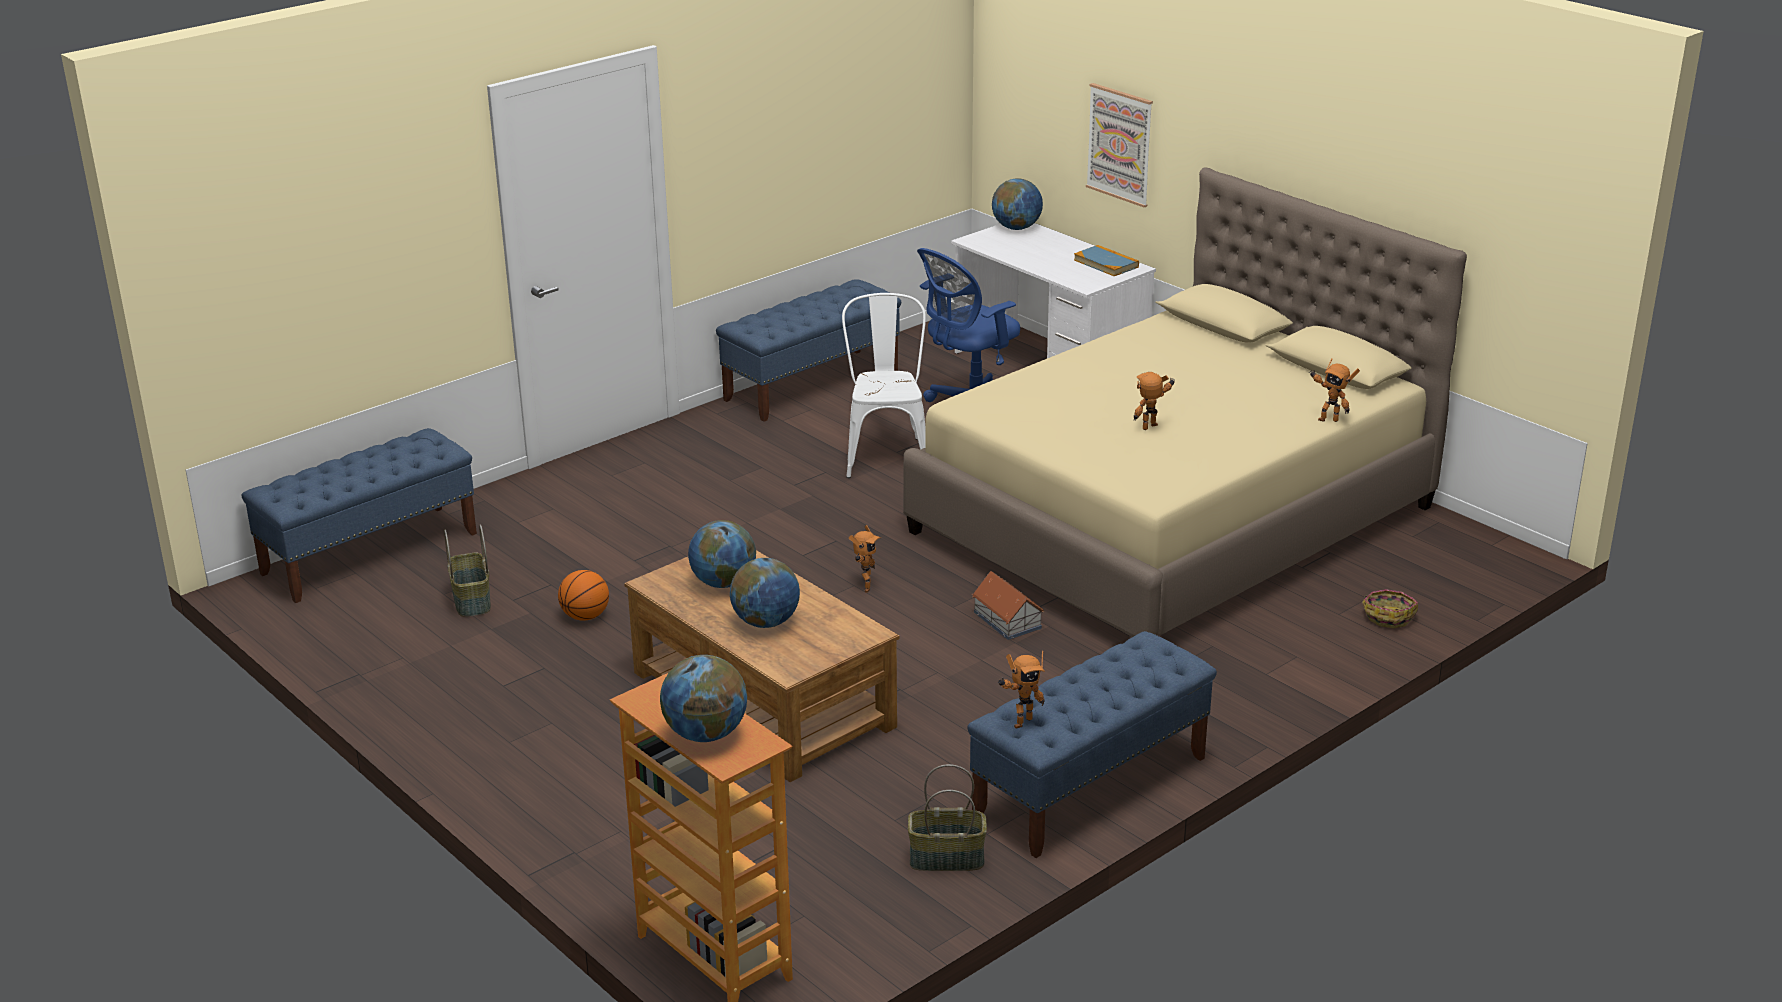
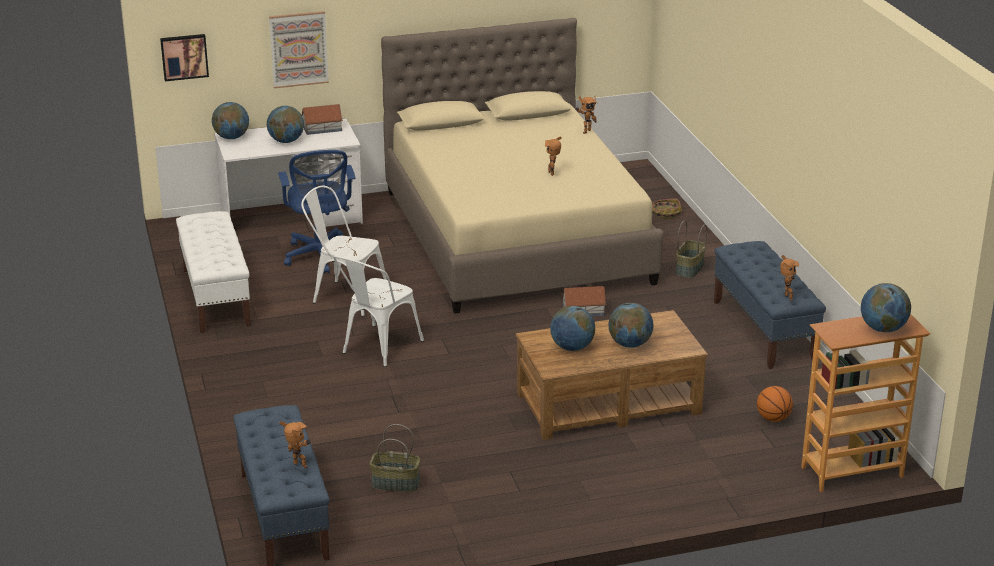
camera: 65 degrees left, 0 degrees up
(585, 616) = (457, 444): basketball -> basketball (773, 418)
(774, 507) = (377, 349): none -> white chair
(812, 384) = (216, 297): blue bench -> white bench
(864, 587) = (507, 343): toy robot -> toy robot (299, 467)
(946, 859) = (803, 385): basket -> basket (690, 269)
(1005, 101) = (184, 56): none -> picture
(1042, 256) = (286, 141): none -> globe
(1106, 263) = (322, 128): book -> toy house

